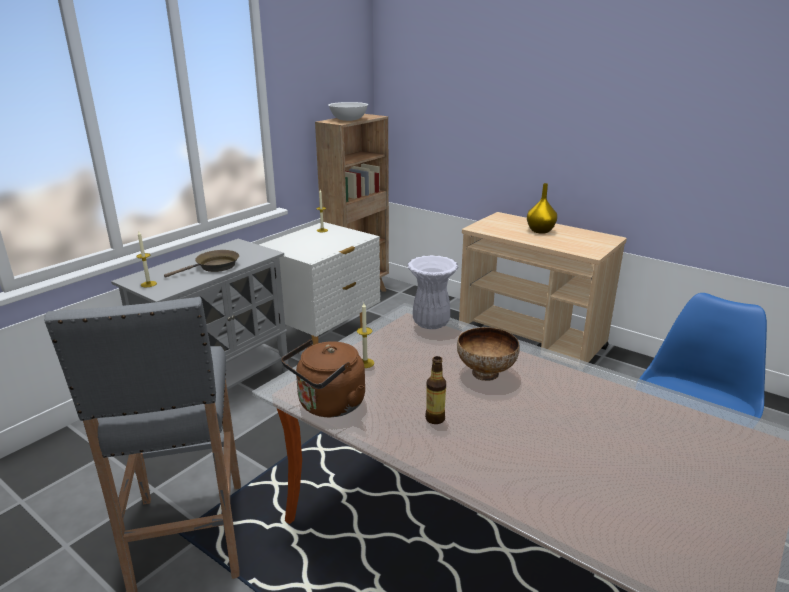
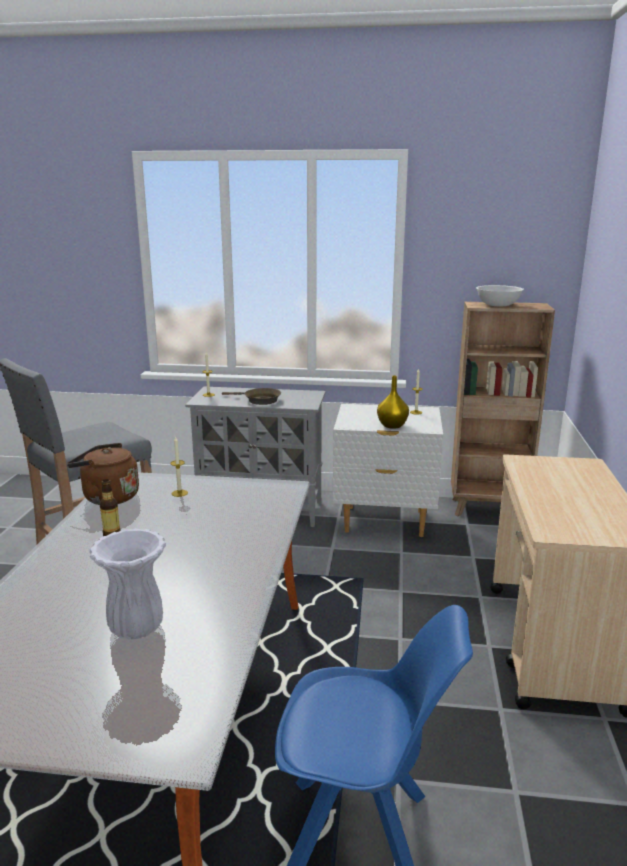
camera: 60 degrees right, 5 degrees down
(431, 323) = (277, 500): white vase -> white vase (137, 628)
(486, 374) = (201, 543): bowl -> none
(540, 231) = (576, 492): yellow vase -> yellow vase (392, 426)

